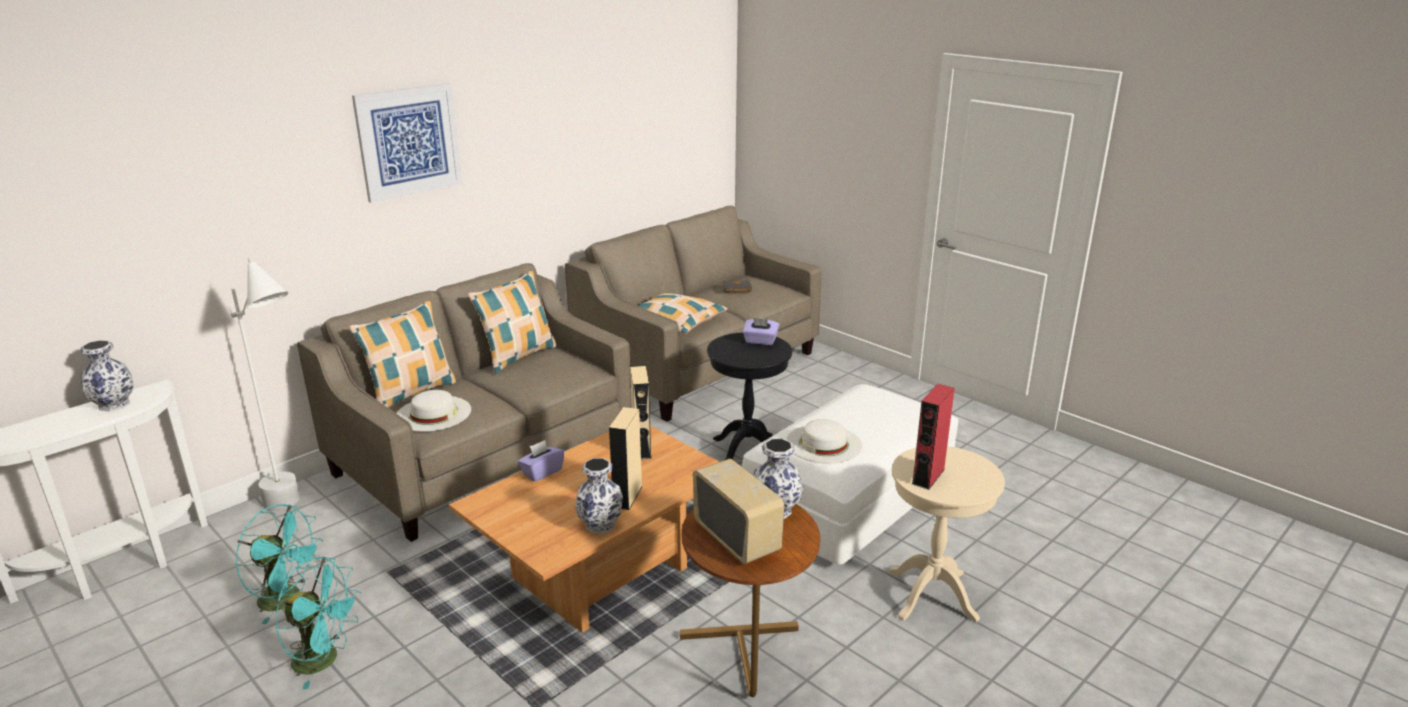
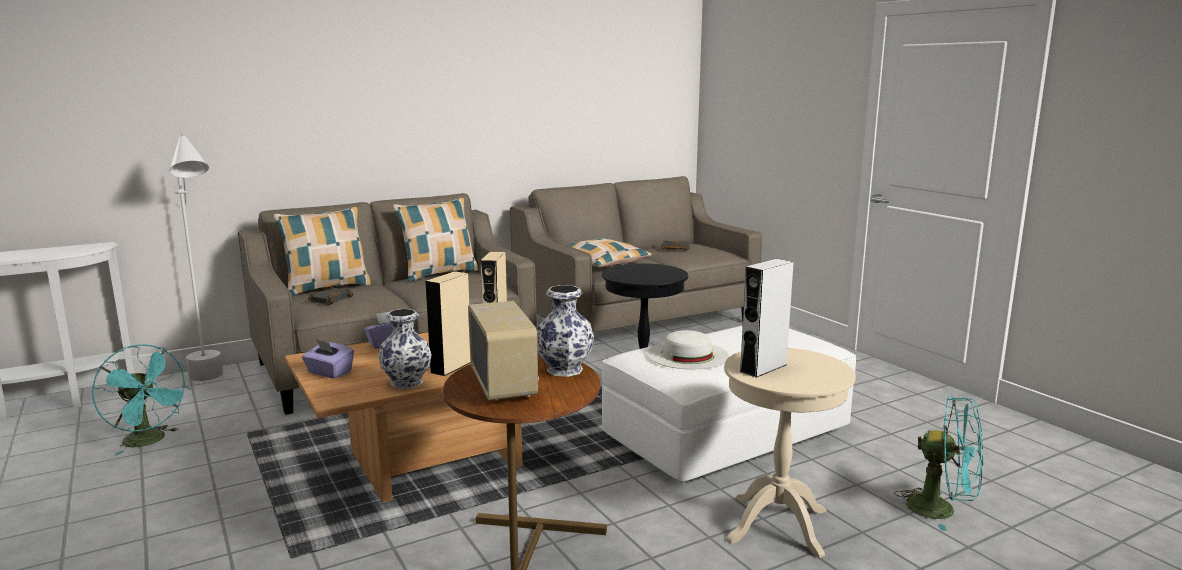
camera: 15 degrees right, 10 degrees down
(113, 405) = (55, 250): vase -> none
(325, 660) = (140, 488): turquoise fan -> turquoise fan (941, 510)
(408, 141) = (361, 70): picture -> none
(433, 413) = (330, 299): white hat -> black book
(760, 341) = (659, 269): purple tissue box -> purple tissue box (329, 373)
(928, 476) = (763, 368): red speaker -> grey speaker

